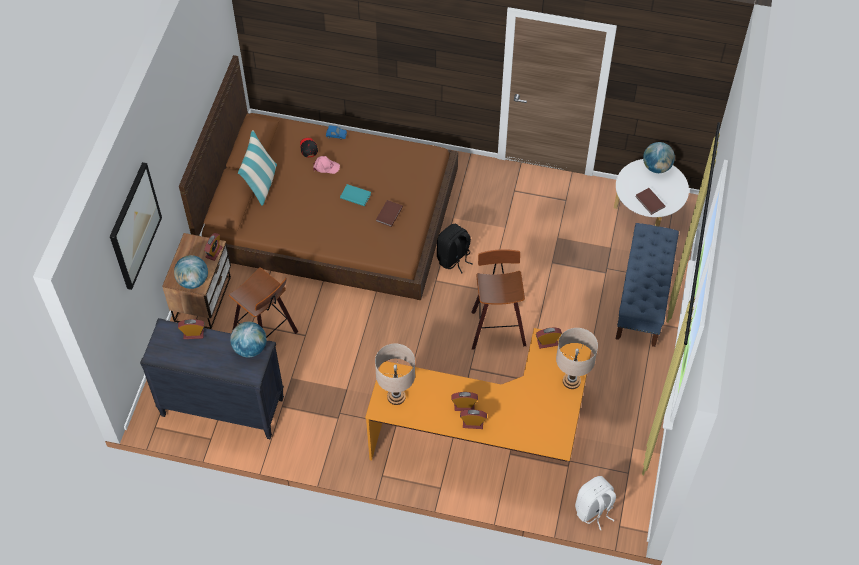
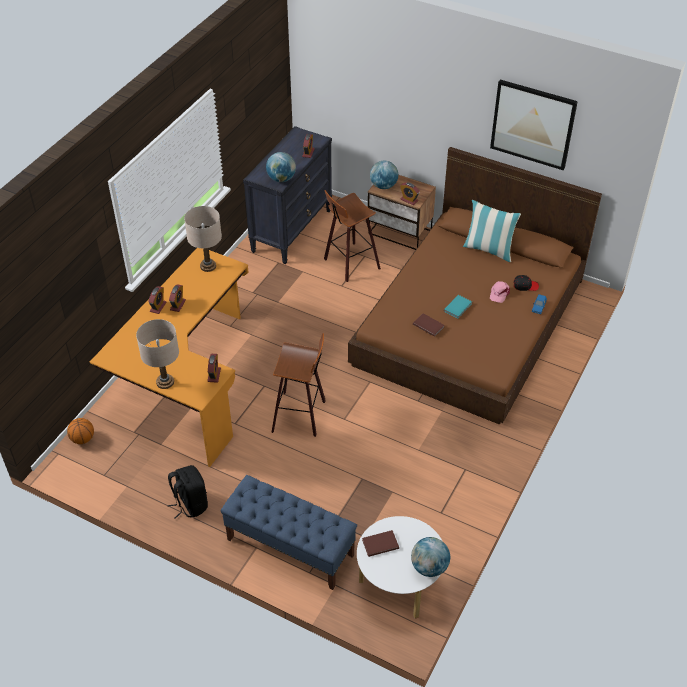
camera: 105 degrees right, 10 degrees down
(134, 226) = (380, 82): picture -> picture (533, 124)
(454, 259) = (391, 400): black backpack -> black backpack (190, 504)
(593, 510) = (82, 439): white backpack -> basketball

